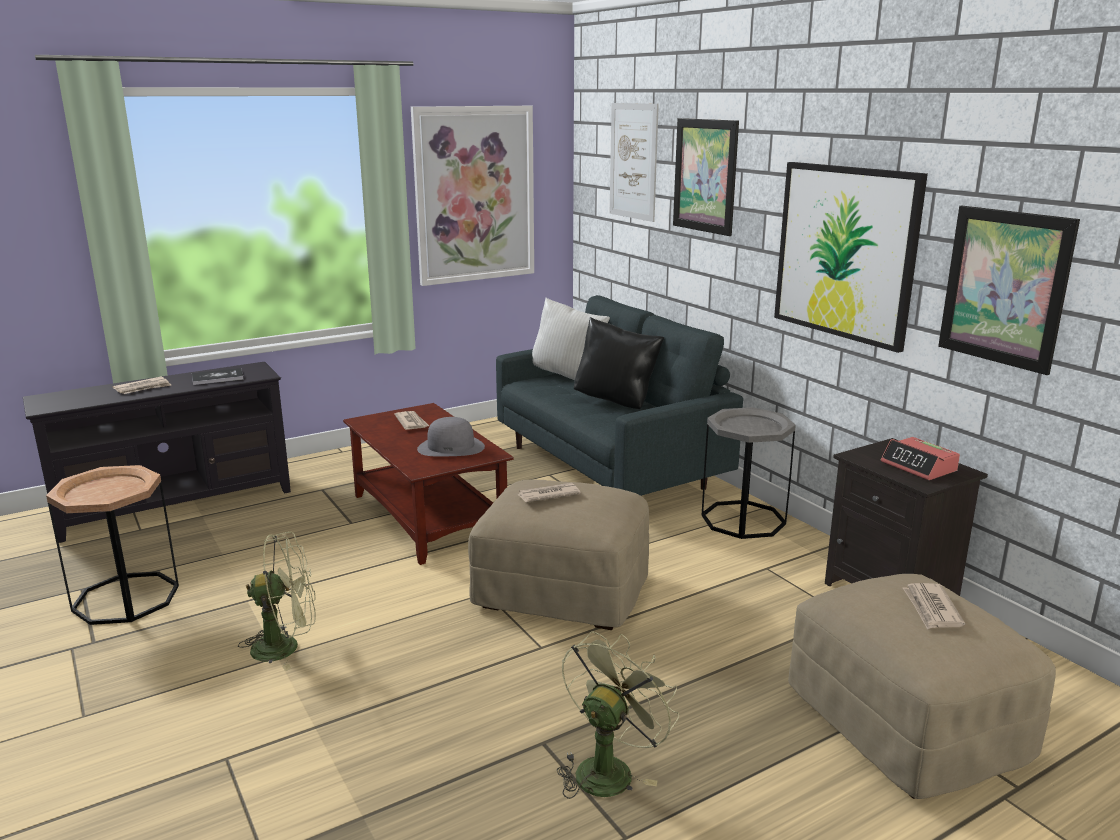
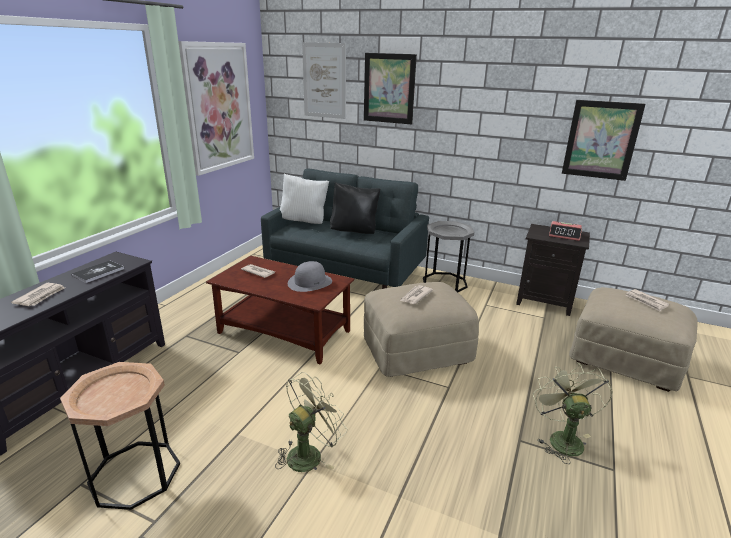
camera: 35 degrees left, 5 degrees up
(845, 252) = (499, 128): picture -> none

